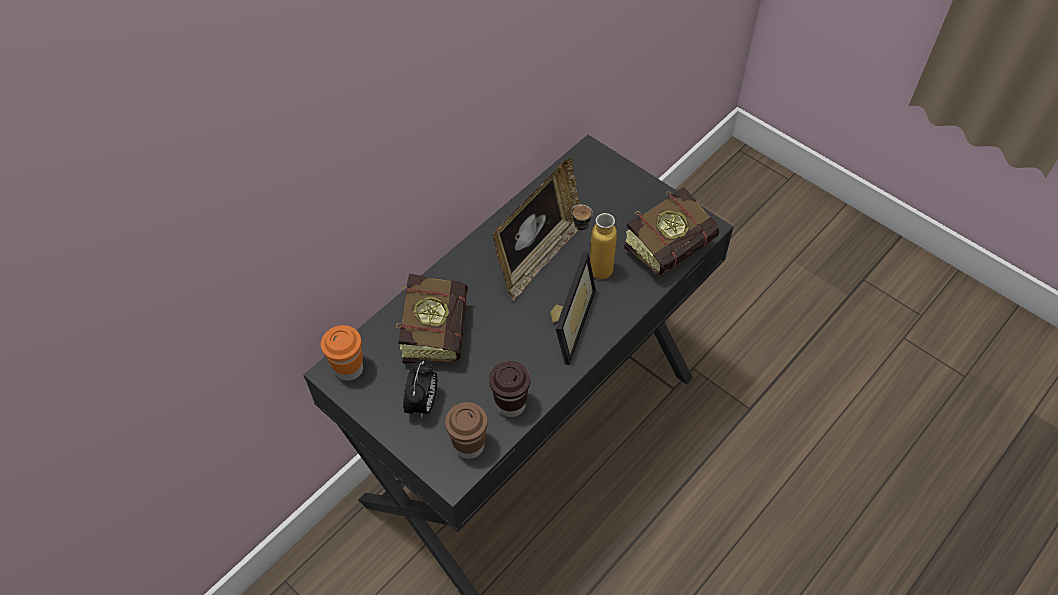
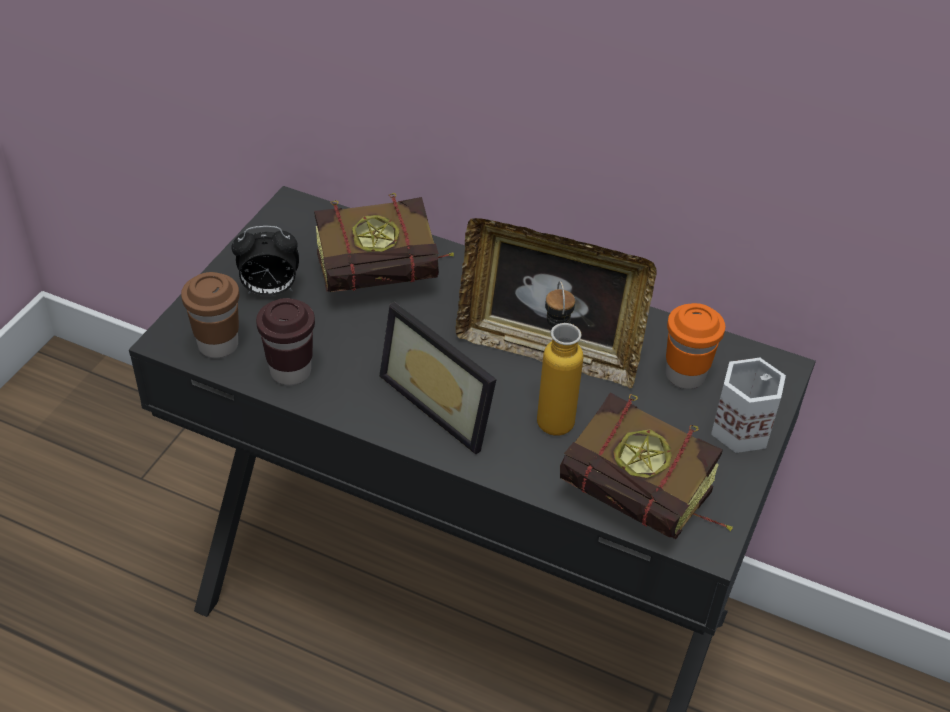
camera: 70 degrees right, 10 degrees down
(349, 369) = (301, 218): orange cup -> orange cup (685, 376)
(566, 322) = (445, 401): picture frame -> picture frame turned 45 degrees clockwise
(629, 184) = (741, 427): none -> white mug

